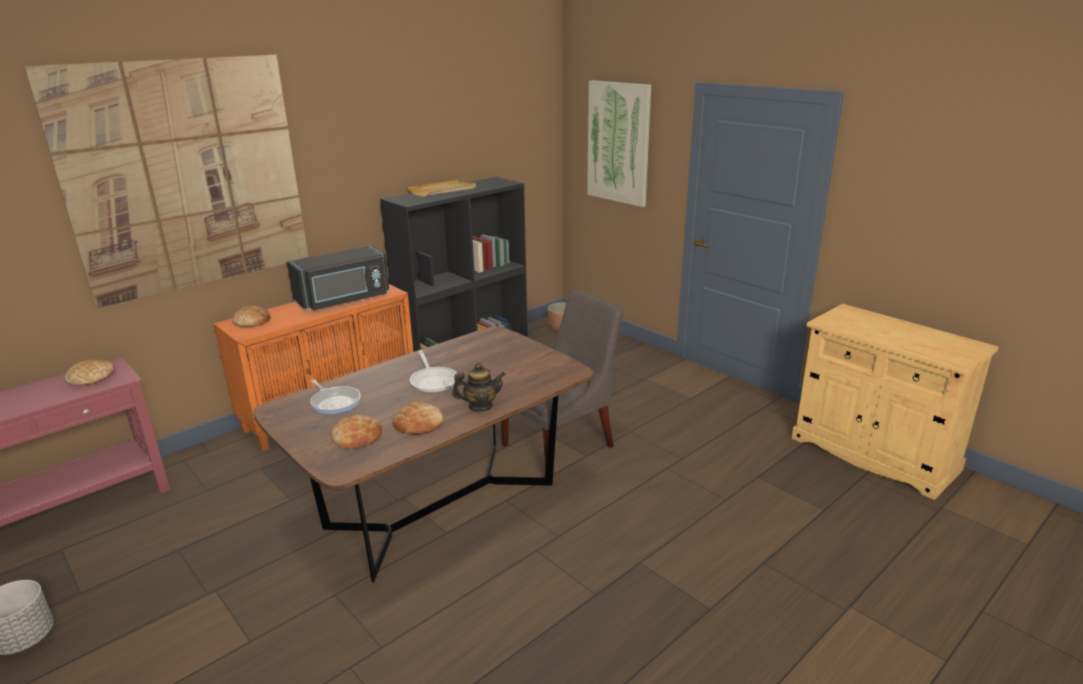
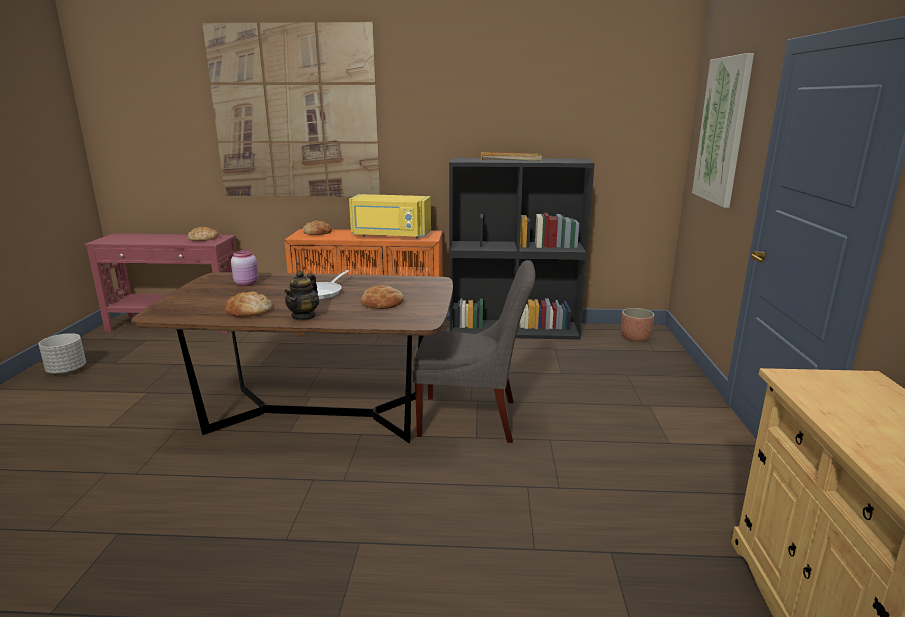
camera: 45 degrees right, 5 degrees down
(335, 402) = (247, 283): frying pan -> pink jar
(344, 300) = (390, 235): black microwave -> yellow microwave
(357, 437) = (206, 303): bread -> bread (382, 303)
(480, 406) = (304, 316): teapot -> teapot turned 75 degrees clockwise

